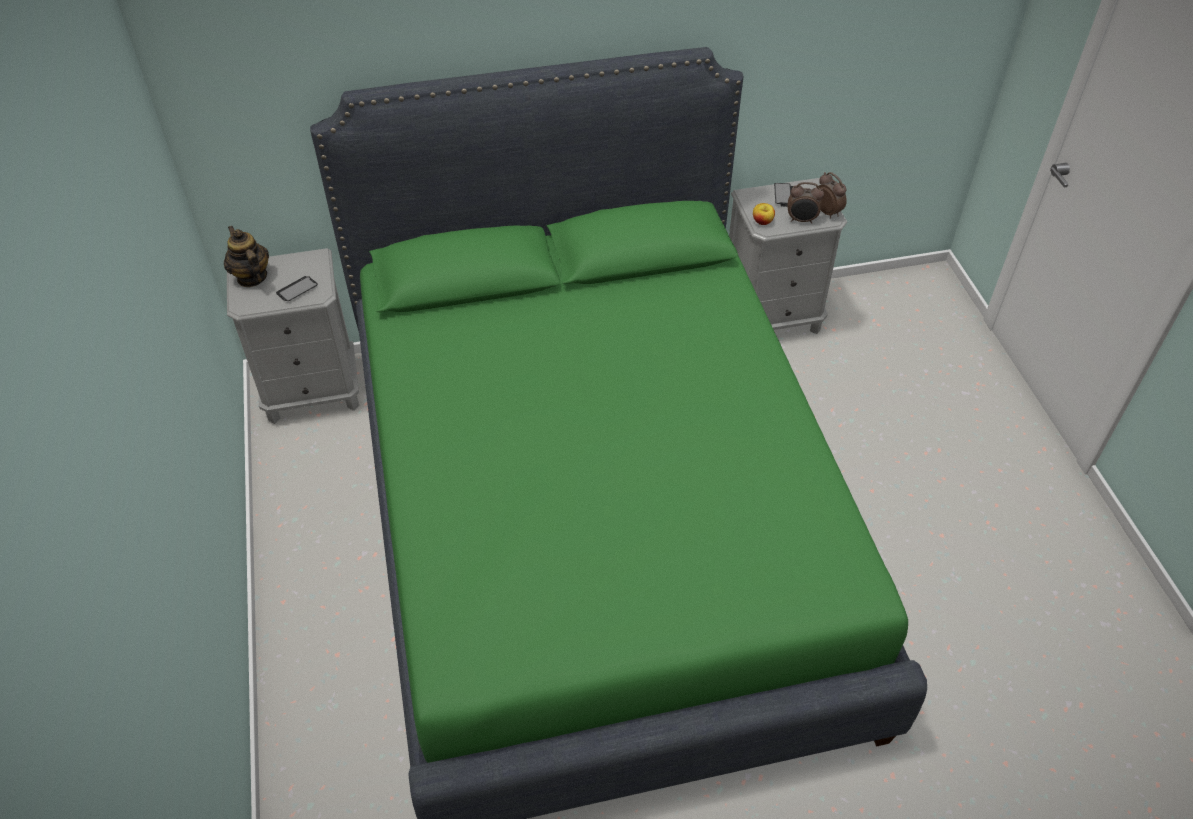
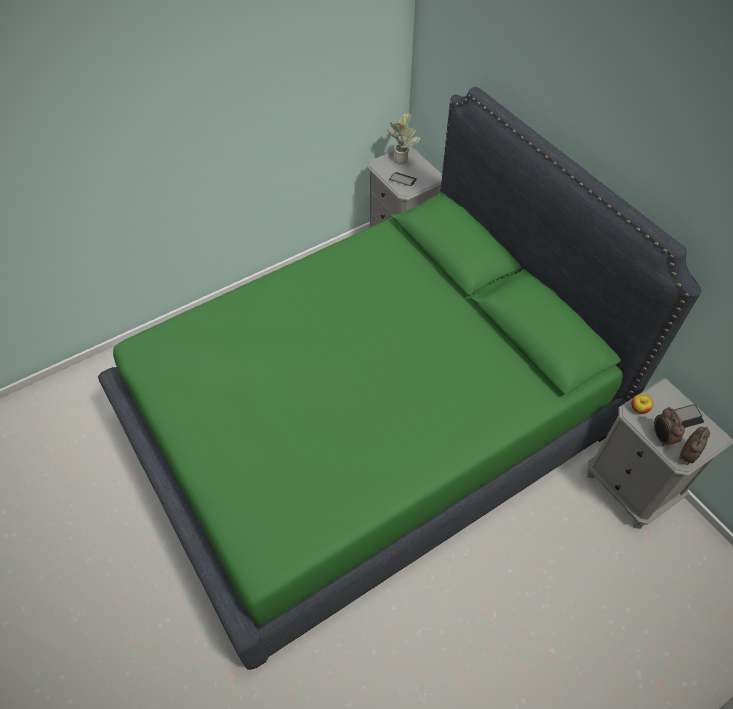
camera: 70 degrees right, 5 degrees up
(251, 277) = (402, 158): teapot -> potted plant

